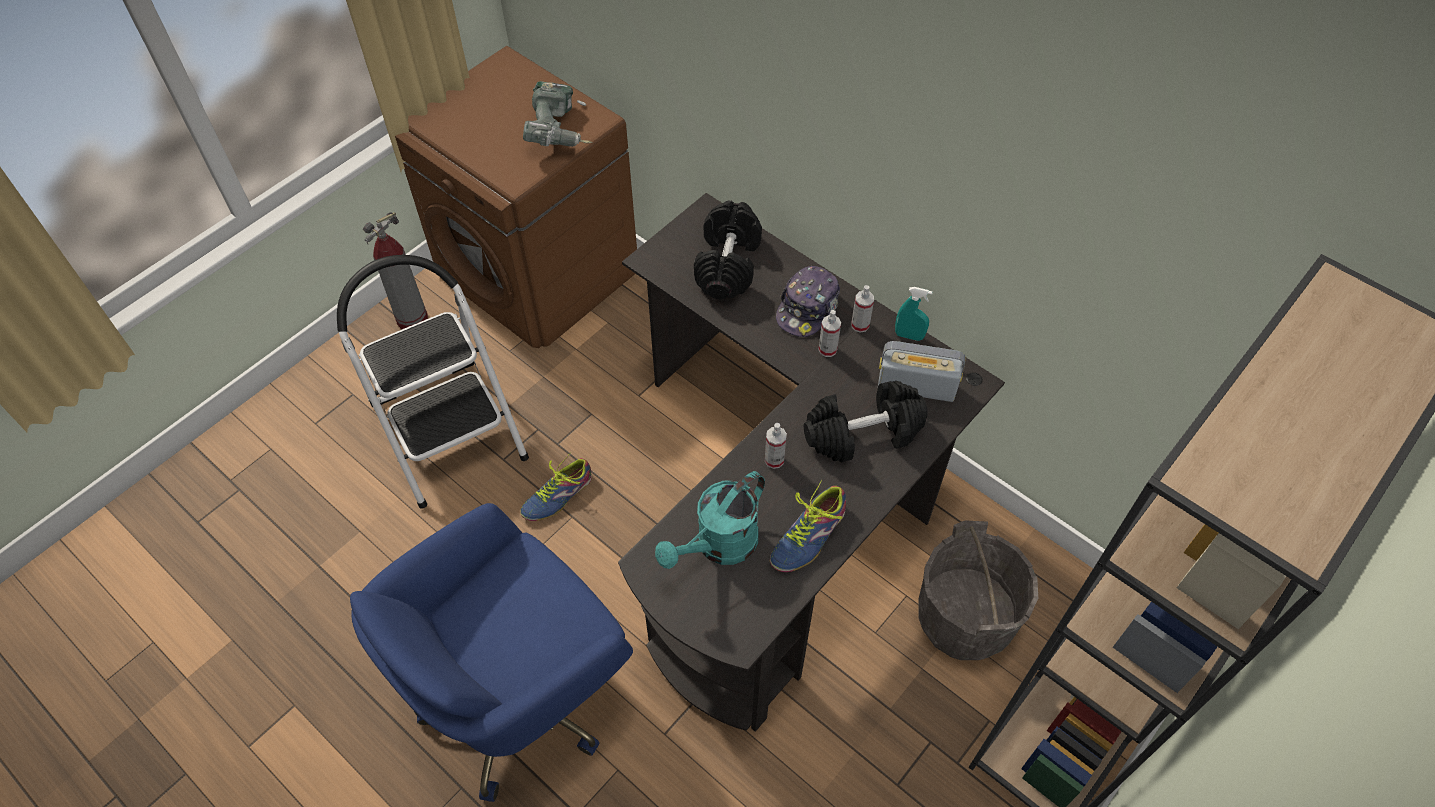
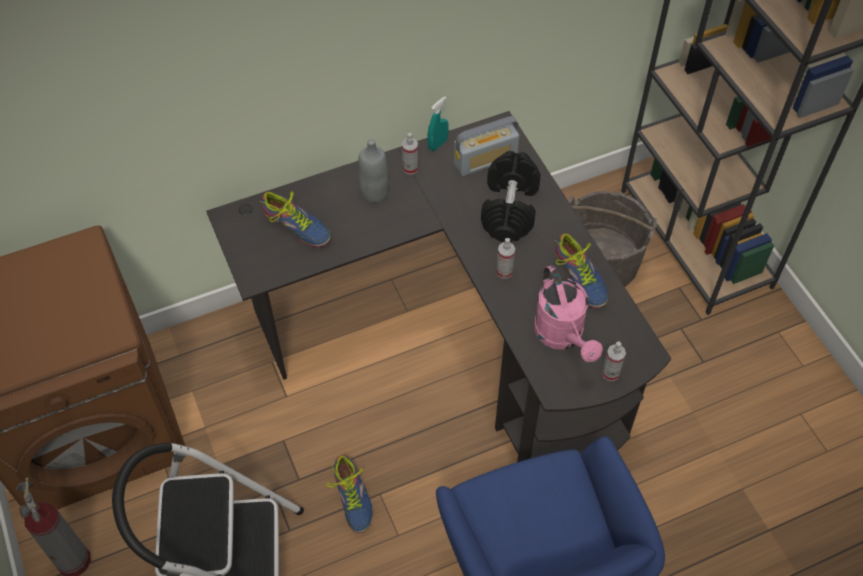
camera: 65 degrees left, 0 degrees up
(560, 132) = (78, 278): power drill -> none
(719, 546) = (563, 336): turquoise watering can -> pink watering can
(728, 264) = (297, 226): black dumbbell -> shoe
(807, 308) = (374, 193): cap -> grey bottle
(827, 349) = (421, 197): spray bottle -> spray bottle (610, 373)
(916, 386) = (485, 160): radio -> radio turned 150 degrees counterclockwise

